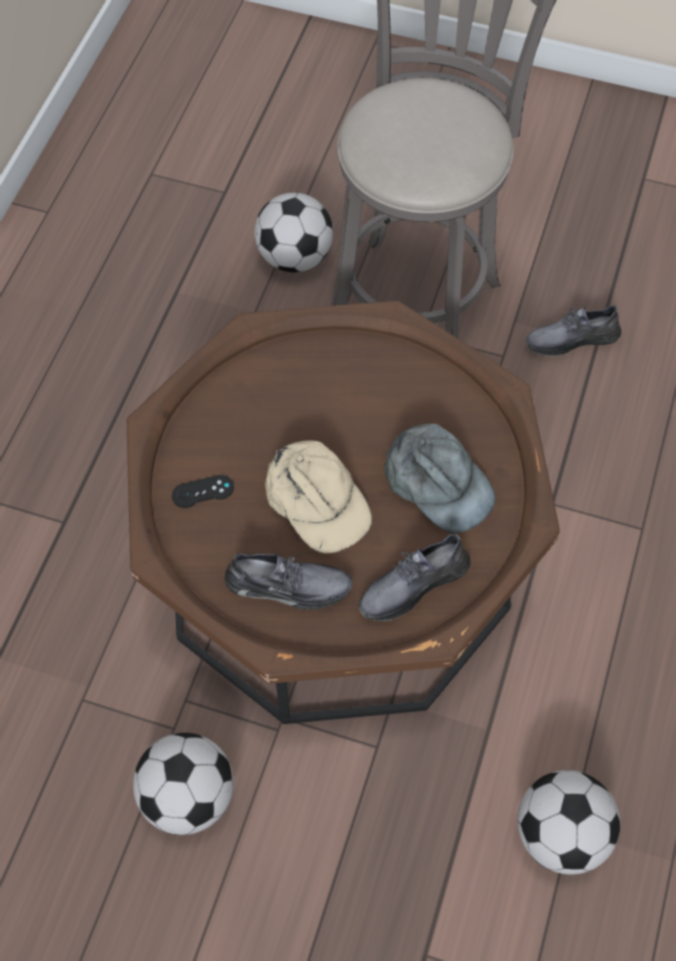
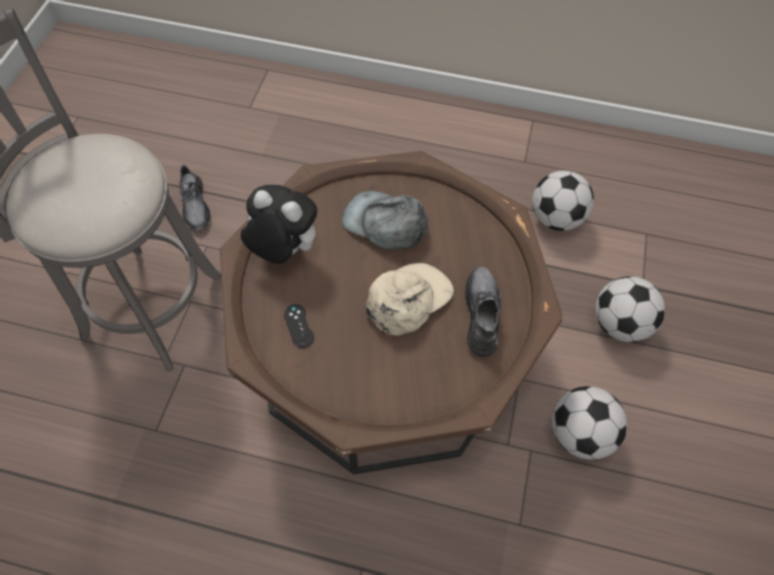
camera: 95 degrees left, 0 degrees up
(203, 491) = (406, 383): black game controller -> black game controller (299, 325)
(295, 258) = (88, 399): football -> football (619, 324)
(398, 369) = (283, 250): none -> plush toy
(412, 585) = (469, 236): grey shoe -> none
(438, 483) = (385, 223): grey cap -> grey cap turned 105 degrees counterclockwise

